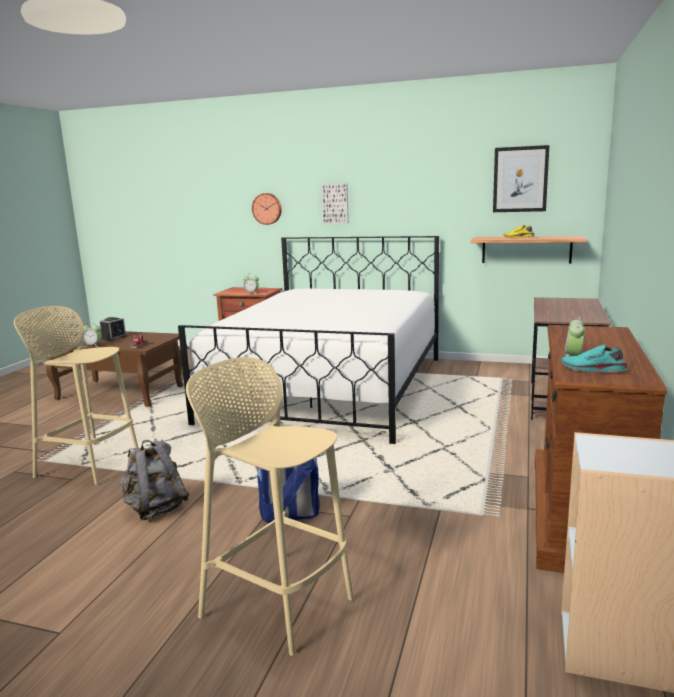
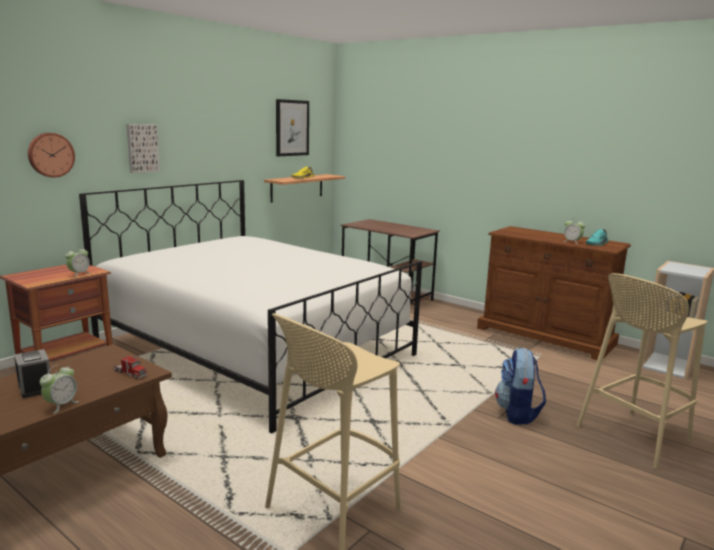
camera: 70 degrees left, 0 degrees up
(156, 509) = (480, 474): grey backpack -> none

